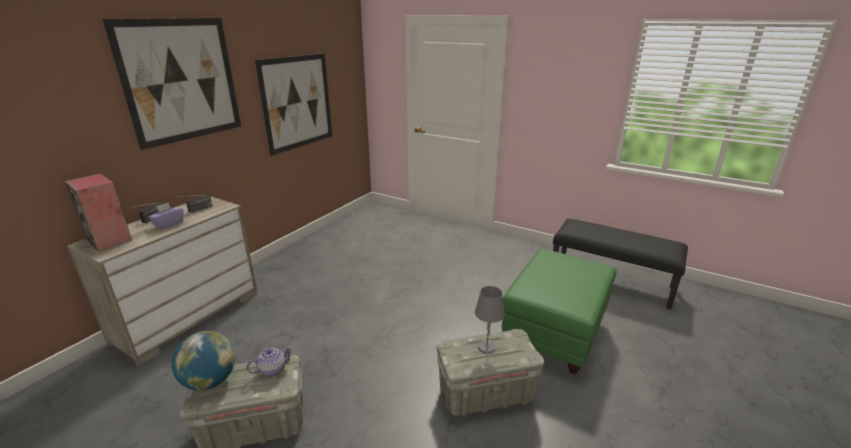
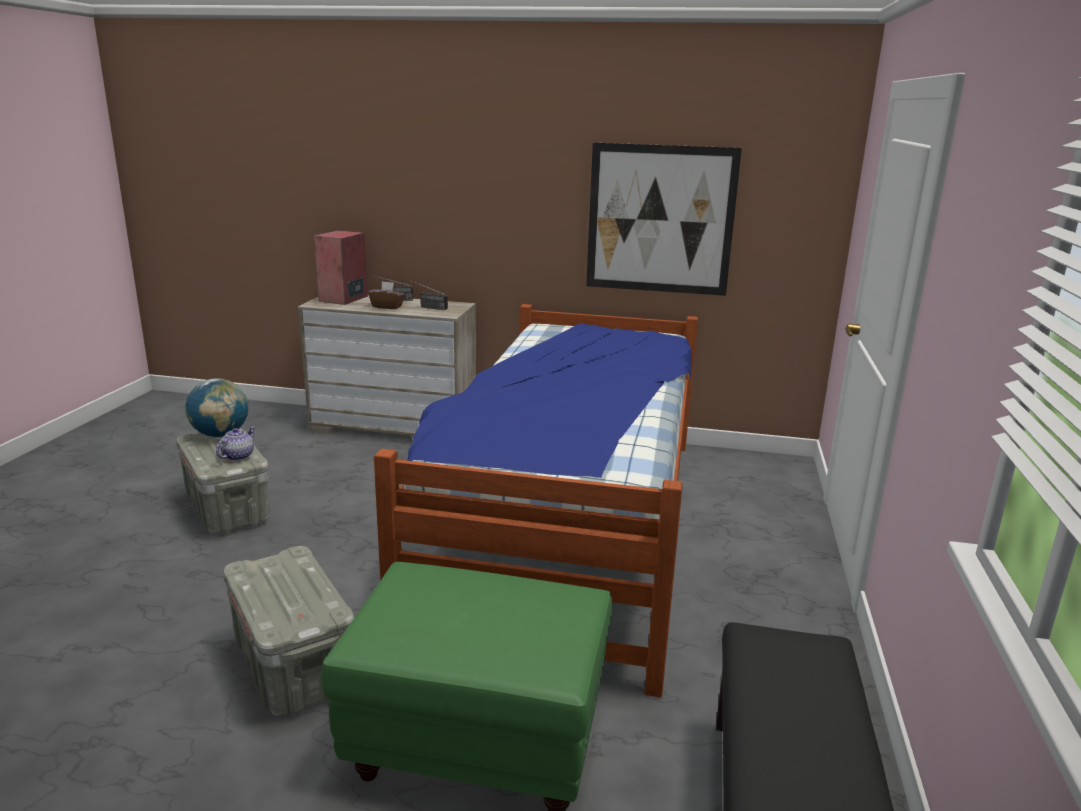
camera: 70 degrees right, 5 degrees down
(169, 224) = (387, 306): purple tissue box -> brown tissue box
(182, 81) = (479, 154): picture -> none
(272, 370) = (237, 456): teapot -> teapot turned 105 degrees counterclockwise
(389, 275) = (567, 525): none -> bed
(486, 347) = (293, 584): grey table lamp -> none

